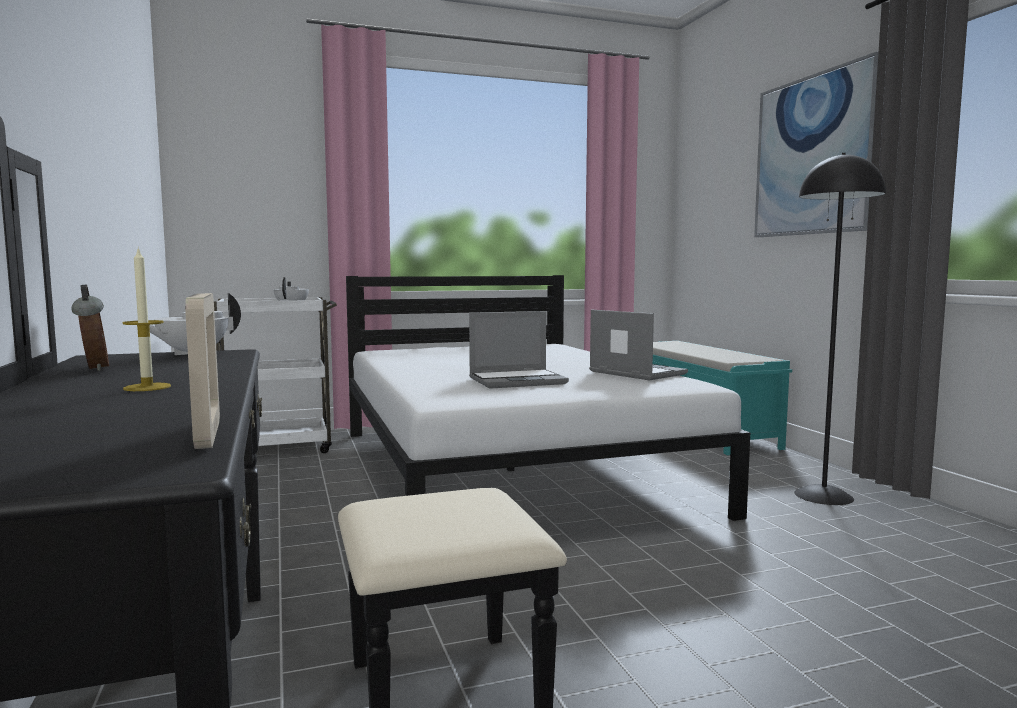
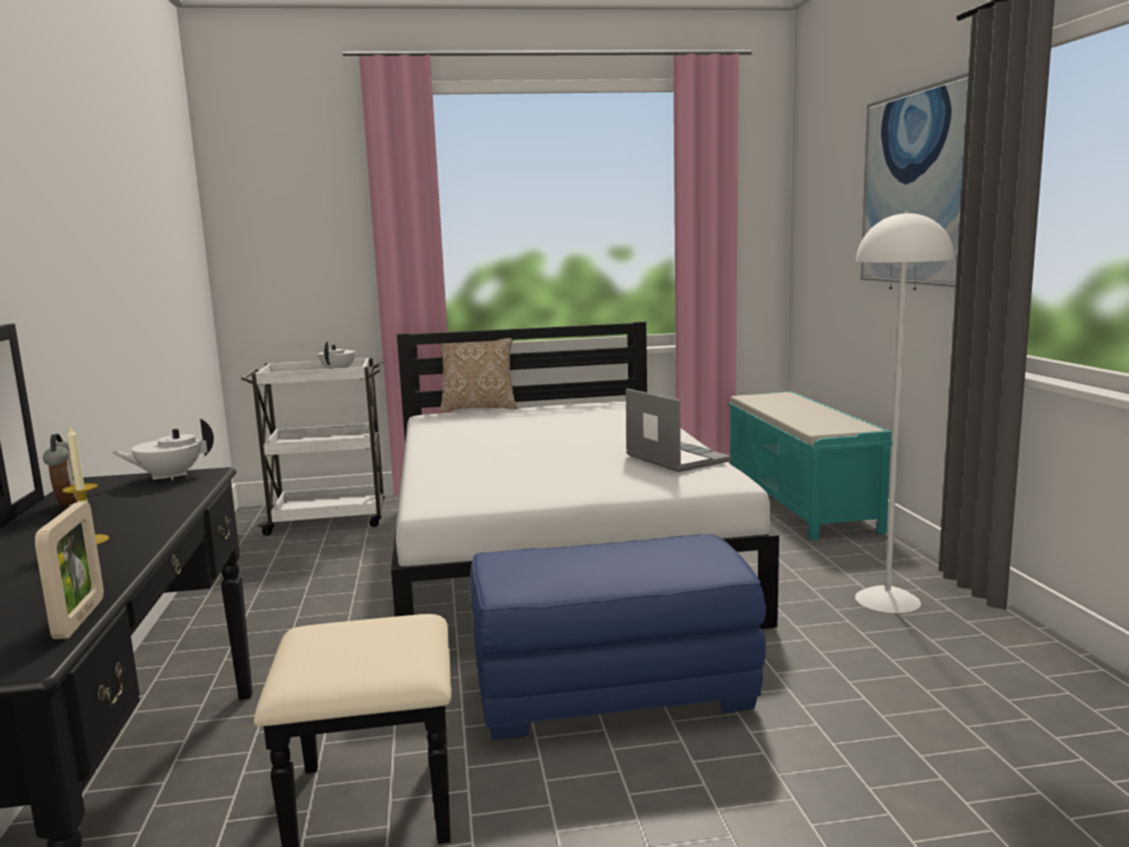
camera: 10 degrees right, 5 degrees up
(419, 347) = (479, 408): none -> pillow
(518, 381) = (537, 471): laptop -> none
(632, 573) = (613, 688): none -> blue ottoman
(824, 495) = (888, 600): black floor lamp -> white floor lamp

